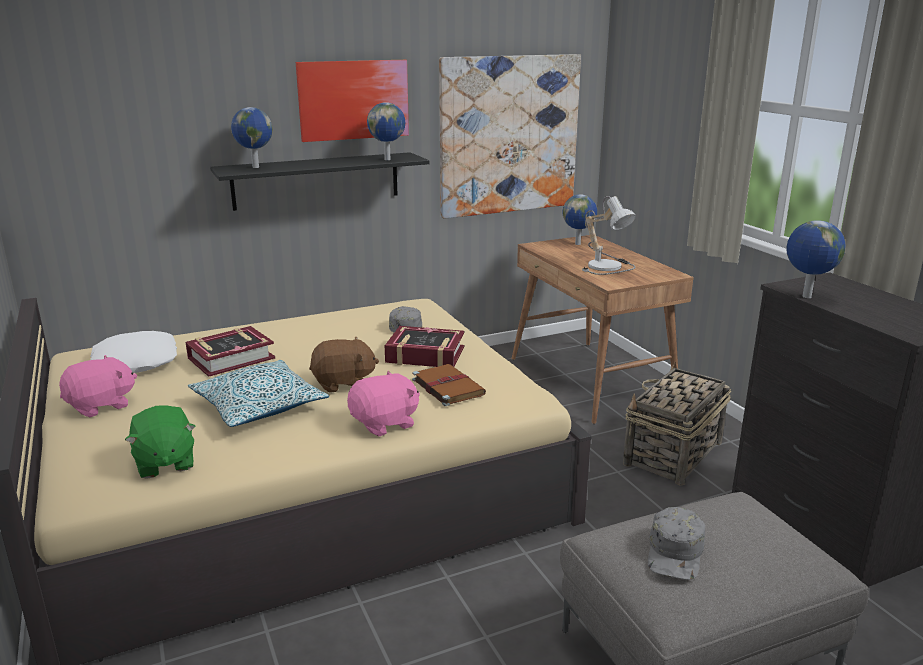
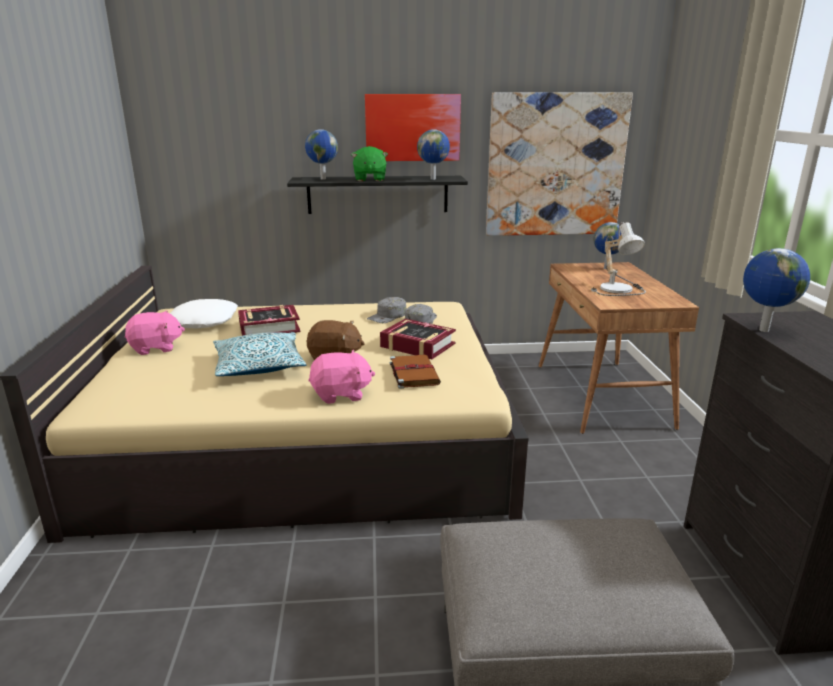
camera: 20 degrees right, 0 degrees up
(164, 463) = (160, 395): green plush toy -> green plush toy (369, 179)
(672, 454) = (644, 474): basket -> none
(676, 552) = (527, 561): grey cap -> grey cap (387, 316)

